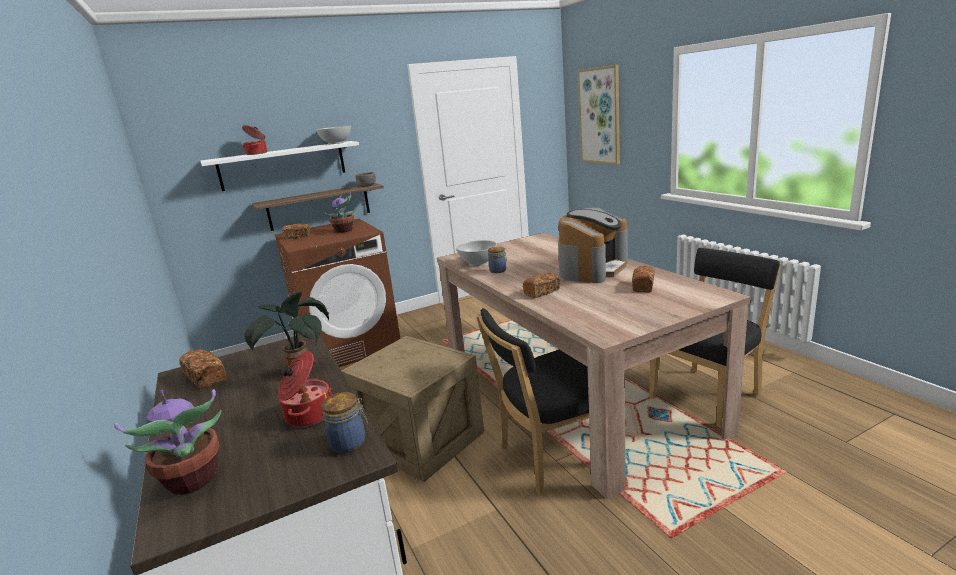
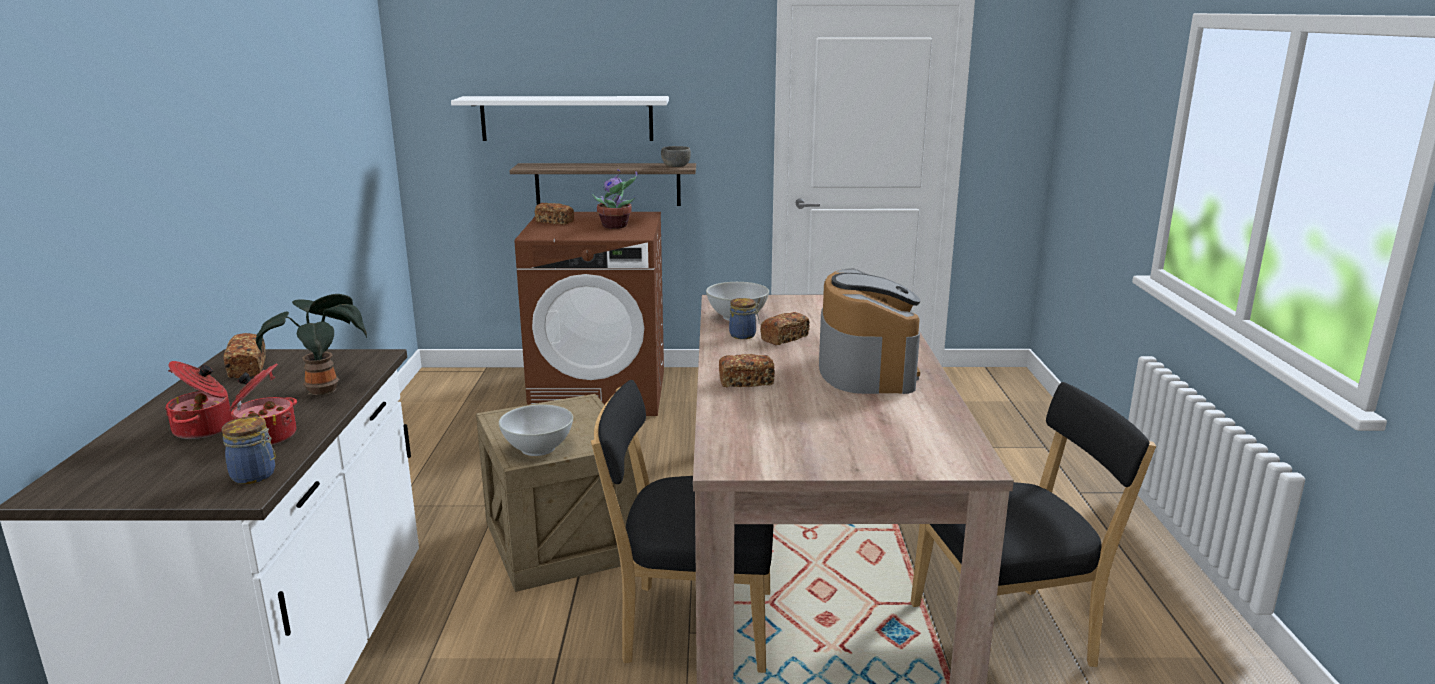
camera: 25 degrees right, 0 degrees up
(192, 481) = (110, 461): potted plant -> none
(257, 153) = (529, 97): cooking pot -> cooking pot (205, 429)
(336, 143) = (640, 97): white bowl -> white bowl (538, 448)
(592, 269) = (866, 369): coffee machine -> coffee machine turned 60 degrees counterclockwise
(600, 116) = (1095, 113): picture -> none
(643, 286) = (888, 416): bread -> bread (784, 338)

